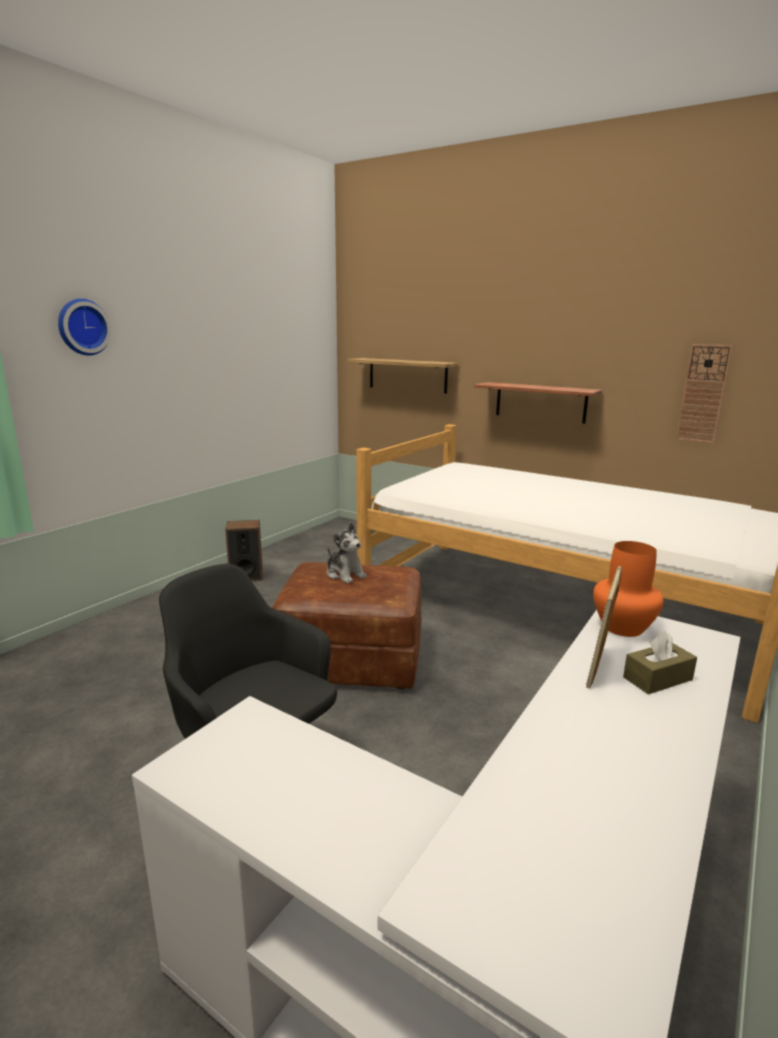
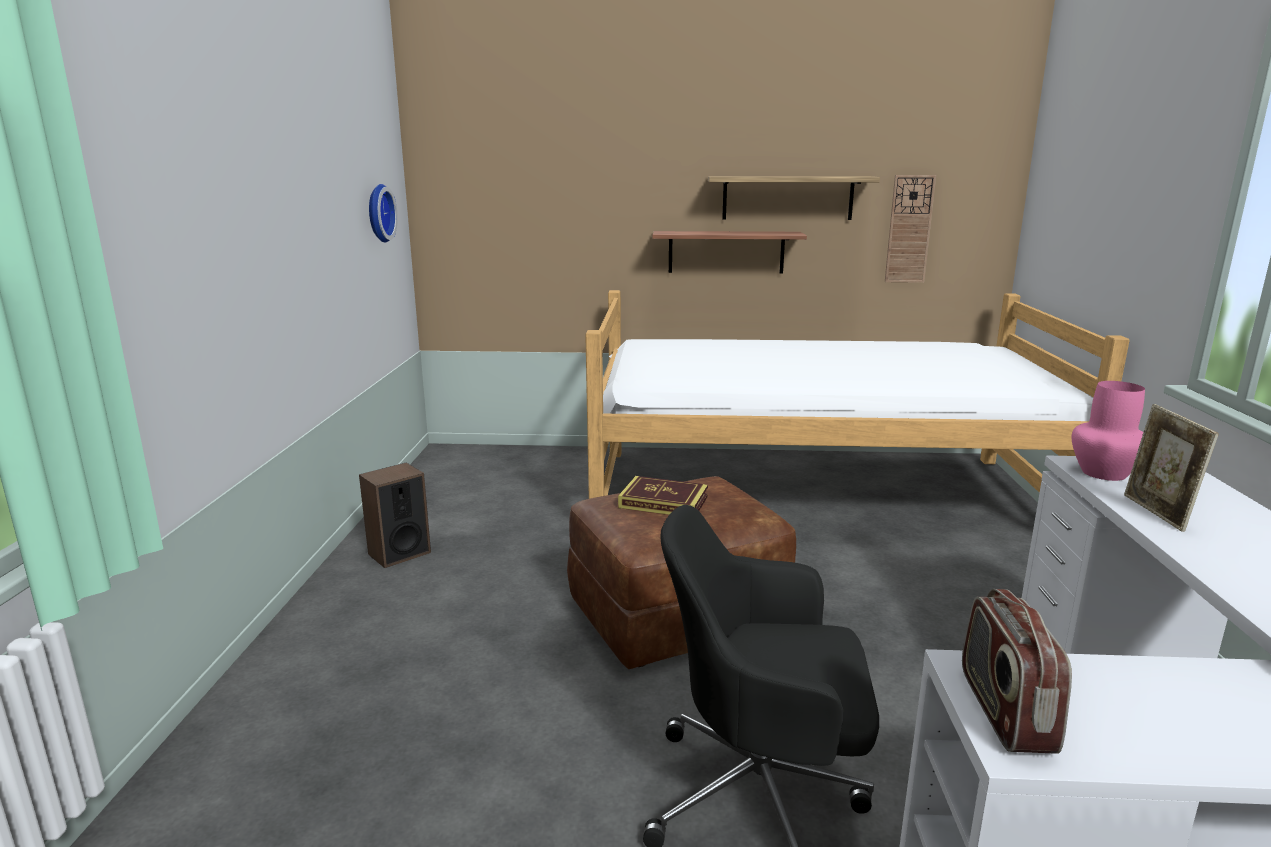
camera: 30 degrees left, 0 degrees up
(82, 327) = (161, 168): wall clock -> wall clock (378, 213)
(215, 746) = (1004, 711): none -> radio
(345, 574) = (663, 502): plush toy -> book
(407, 375) = (532, 228): shelf -> shelf (787, 198)
(624, 627) = (1104, 473): orange vase -> pink vase
(657, 678) = (1205, 508): brown tissue box -> none

